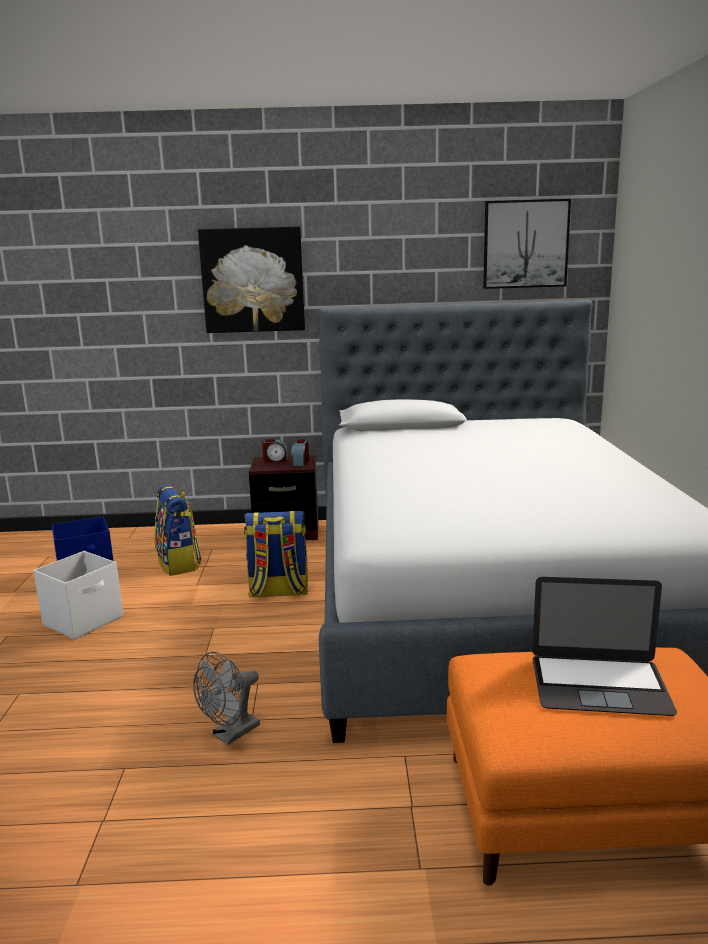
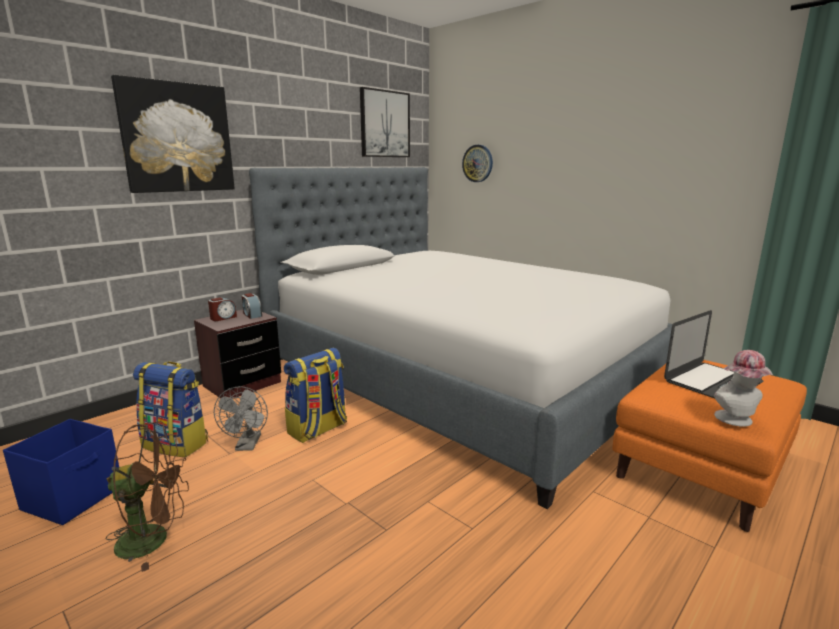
camera: 45 degrees left, 0 degrees up
(84, 620) = (154, 539): white storage box -> brown fan
(231, 735) = (479, 548): grey fan -> grey fan (247, 446)
(500, 725) = (737, 420): none -> hat
(645, 298) = (477, 163): none -> wall clock

